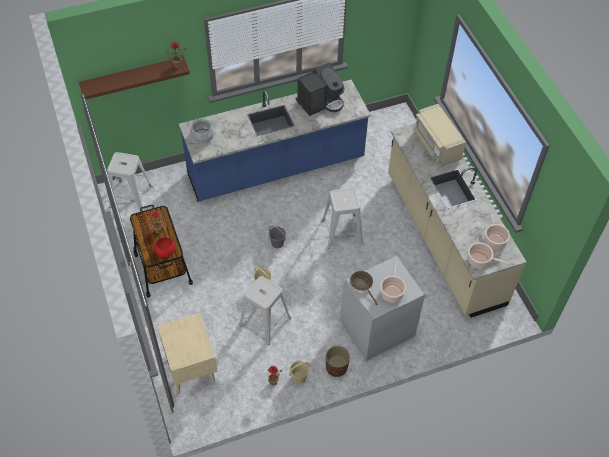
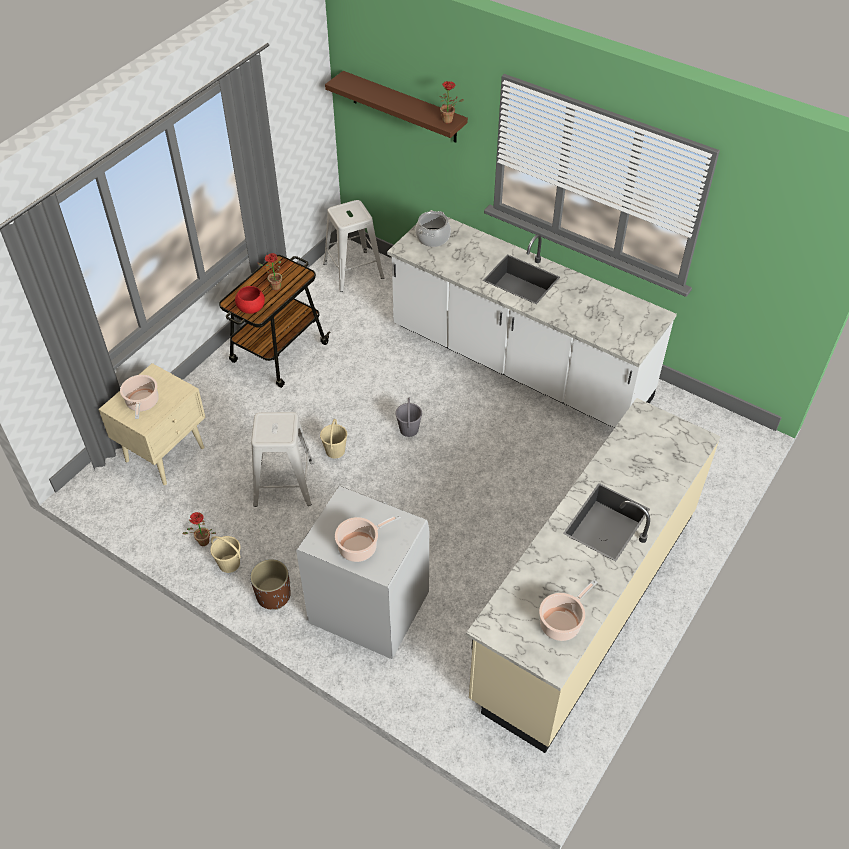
camera: 55 degrees right, 5 degrees down
(276, 168) = (519, 365): blue counter -> white counter
(320, 102) = (602, 306): coffee machine -> none
(342, 231) = (487, 483): white stool -> none
(362, 285) = (344, 508): brown frying pan -> none
(436, 144) = (666, 461): beige microwave -> none
(480, 261) = (505, 624): cooking pot -> cooking pot (142, 403)

